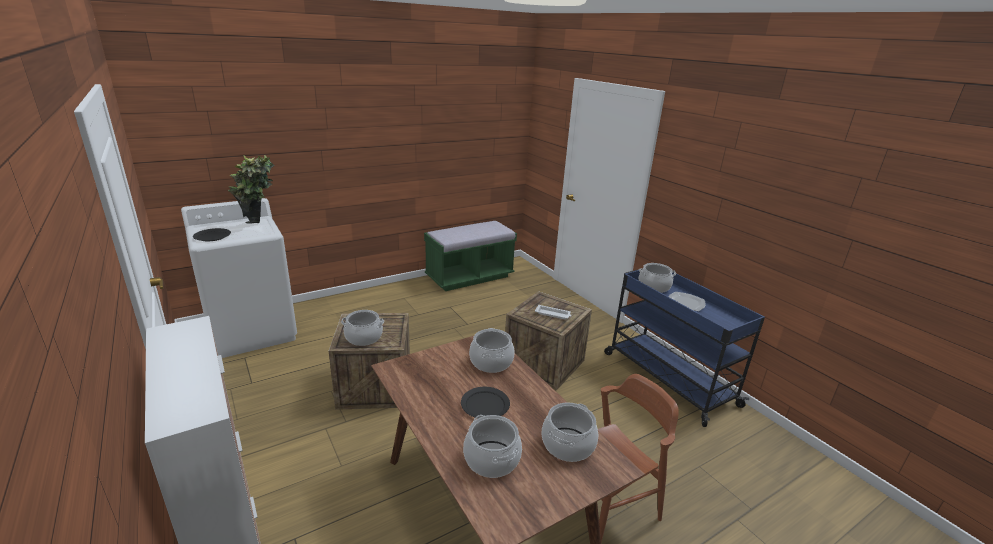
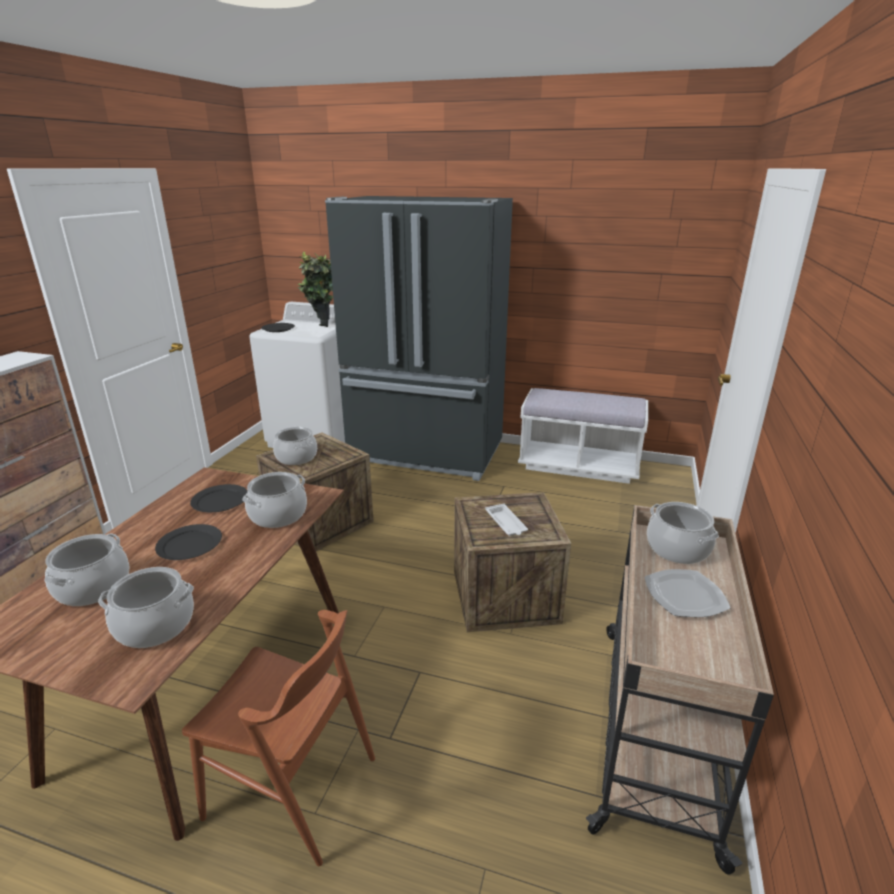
camera: 50 degrees right, 0 degrees up
(367, 308) = (425, 454): none -> black fridge
(439, 375) = (220, 501): none -> black plate
(469, 277) = (578, 466): green bench -> white bench
(667, 378) = (655, 727): blue cart -> beige cart

